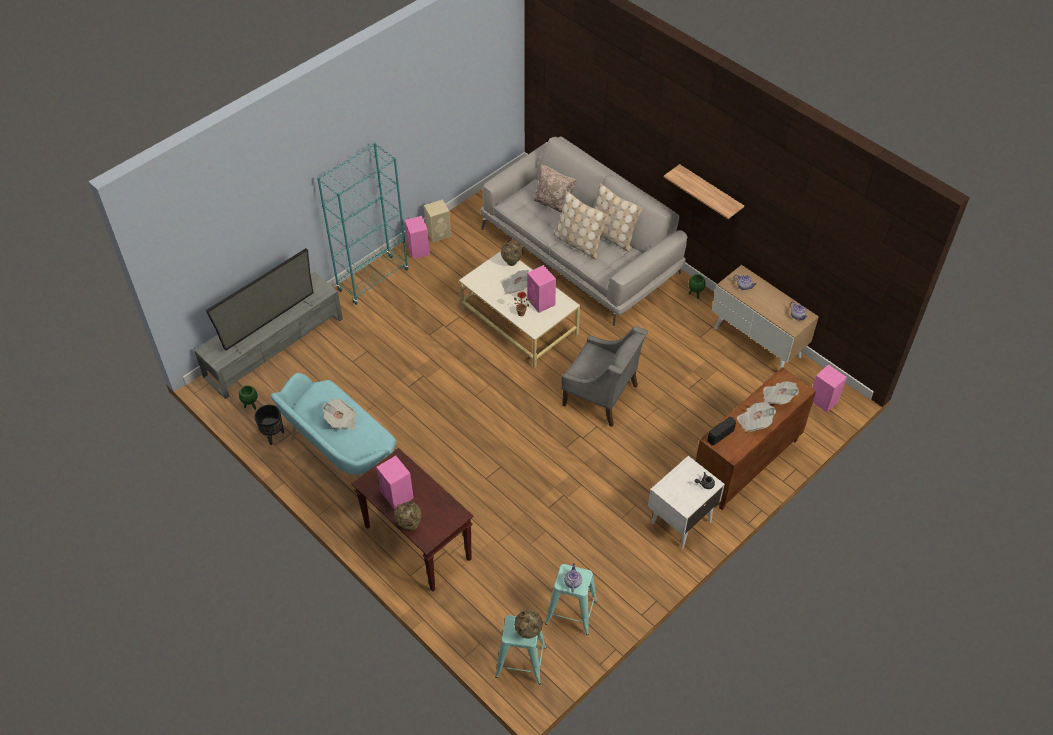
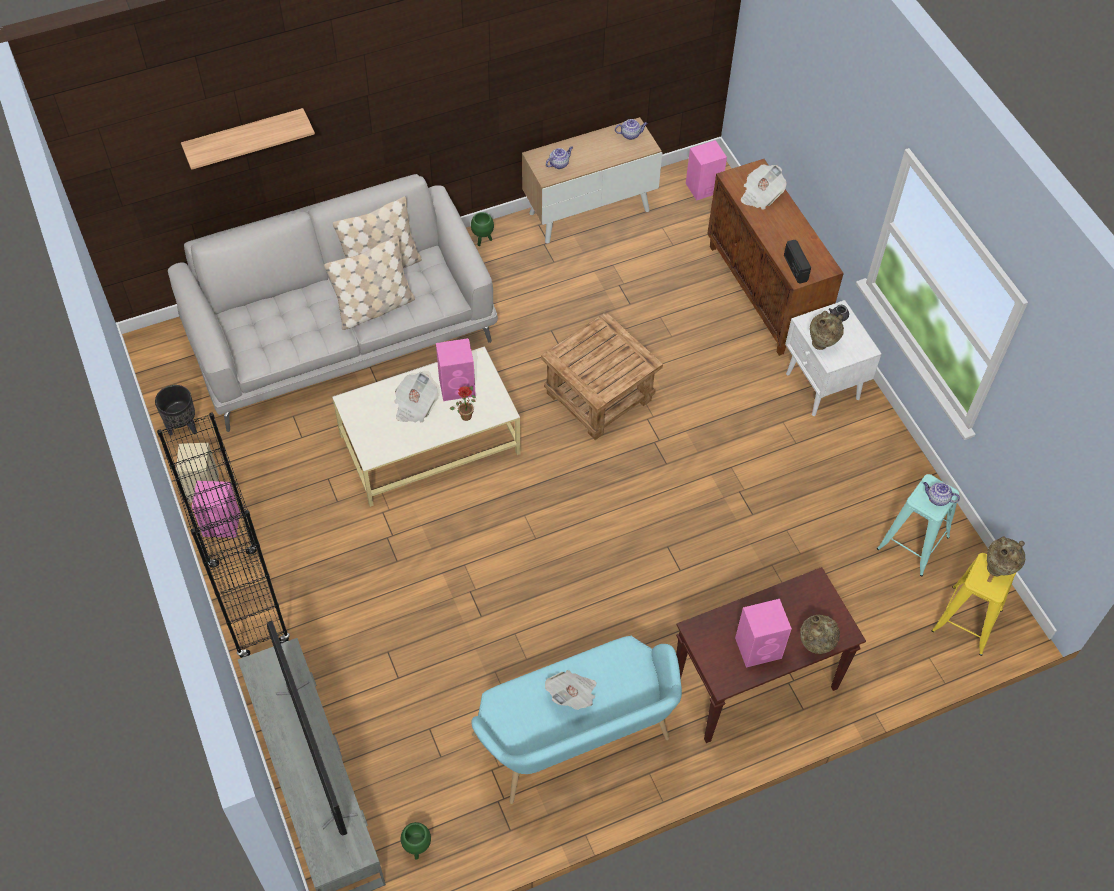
camera: 70 degrees left, 5 degrees up
(273, 435) = (491, 828): black planter -> black planter (183, 427)
(373, 280) = (248, 603): turquoise bookcase -> black bookcase
(511, 263) = (367, 397): beige vase -> beige vase (822, 344)
(521, 662) = (967, 620): turquoise stool -> yellow stool
(554, 204) = (282, 309): beige pillow -> none
(601, 395) = (600, 397): grey armchair -> brown side table
(710, 193) = (451, 108): shelf -> shelf (245, 137)
(754, 422) = (787, 230): newspaper -> none

